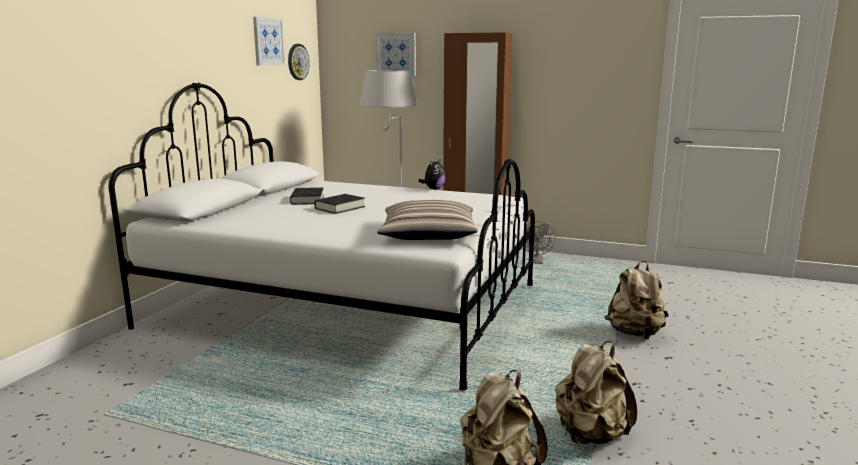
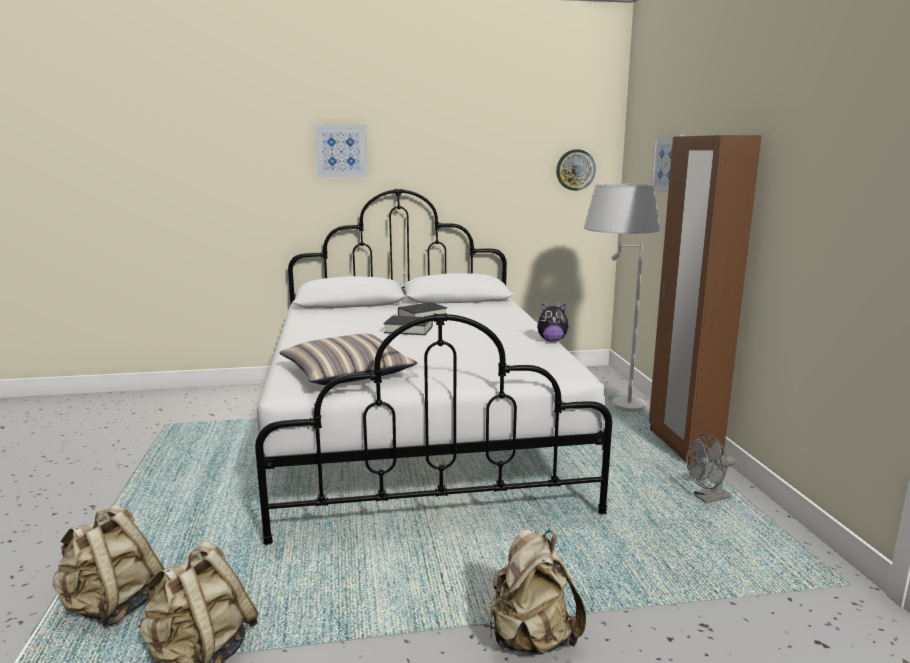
camera: 60 degrees right, 0 degrees up
(268, 41) = (522, 148): picture -> picture (341, 151)

